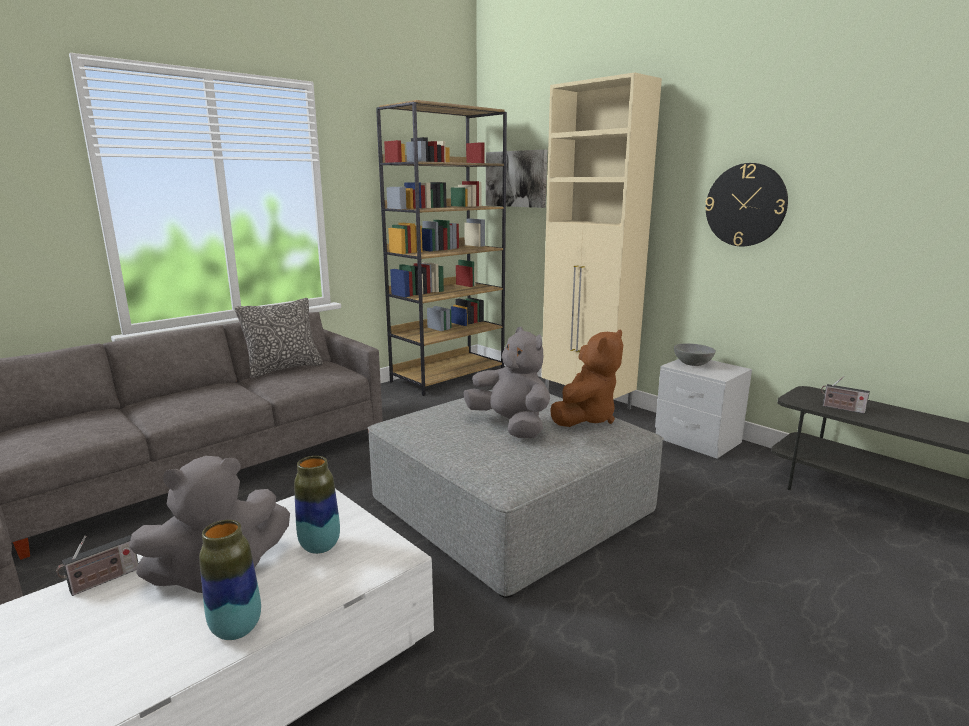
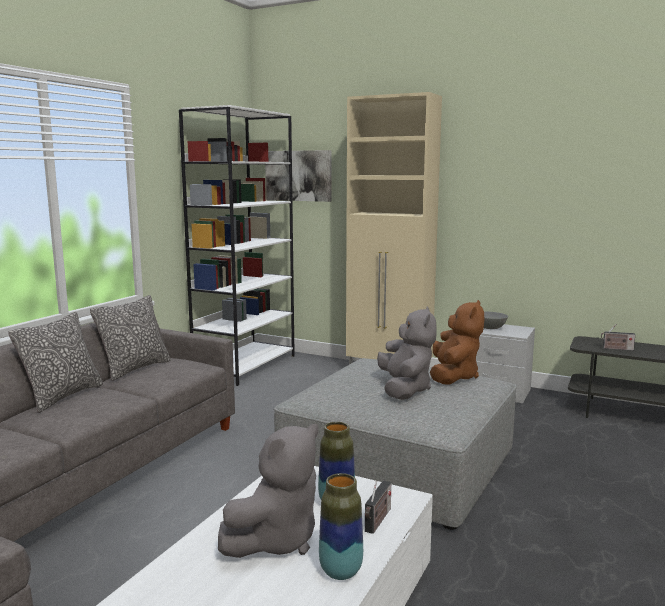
camera: 20 degrees left, 5 degrees down
(102, 581) = (173, 567): radio -> radio (377, 521)
(194, 388) = (63, 396): none -> pillow
(448, 376) = (246, 365): brown bookcase -> white bookcase
(511, 426) = (405, 389): grey plush toy -> grey plush toy turned 60 degrees clockwise
(745, 205) = (518, 197): wall clock -> none

